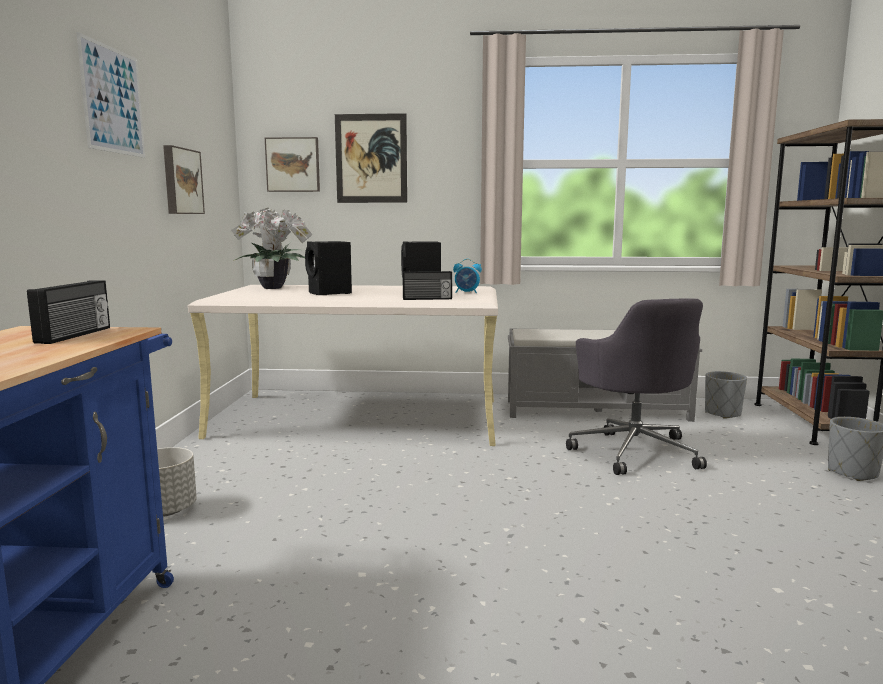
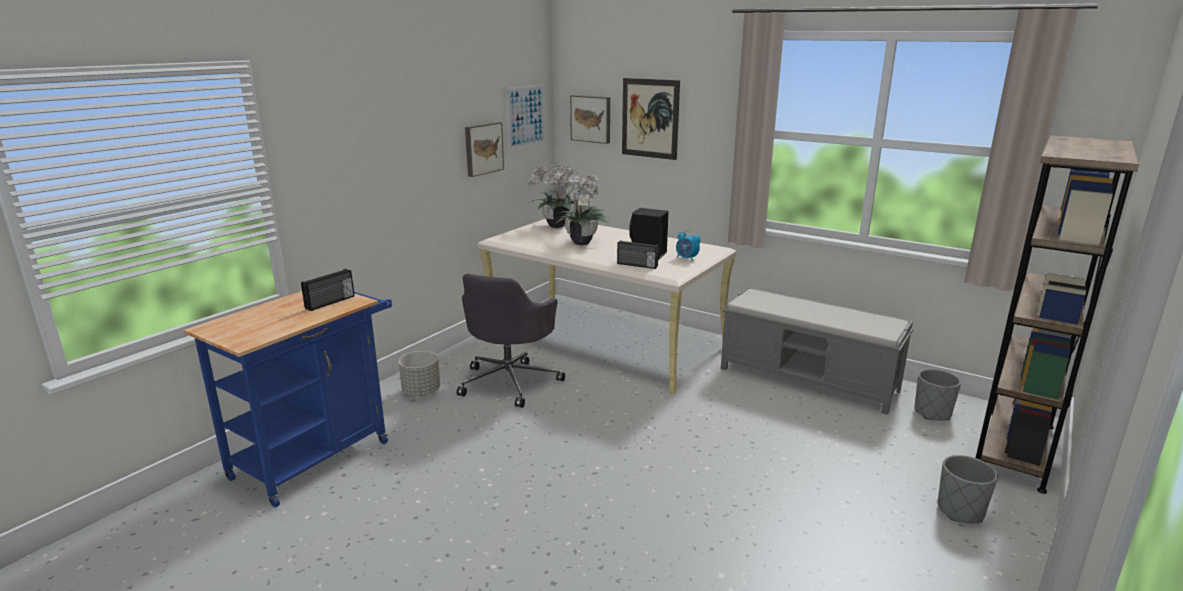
camera: 30 degrees right, 10 degrees up
(113, 100) = (416, 111): picture -> picture (526, 116)
(330, 293) = (583, 242): black speaker -> potted plant
(634, 451) = (781, 430): grey office chair -> grey office chair (510, 381)

